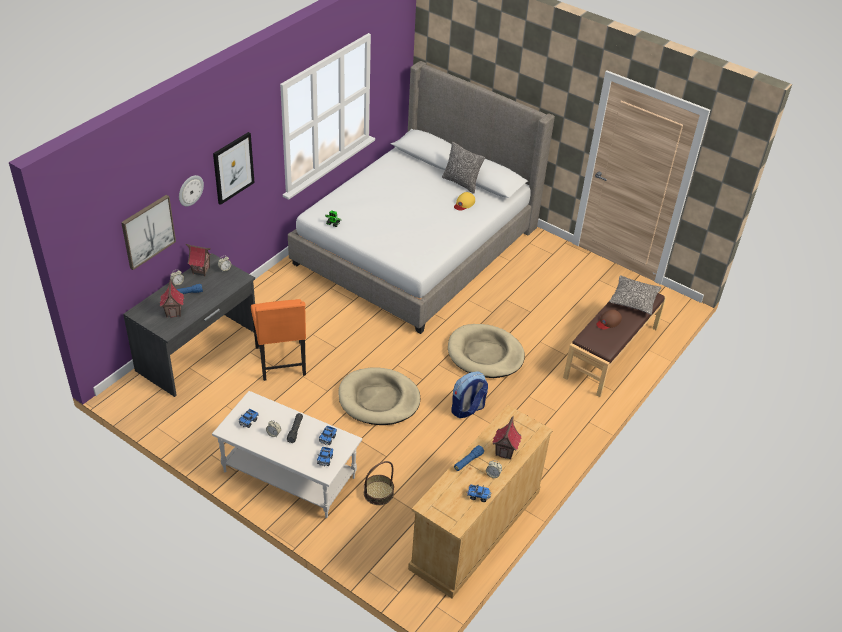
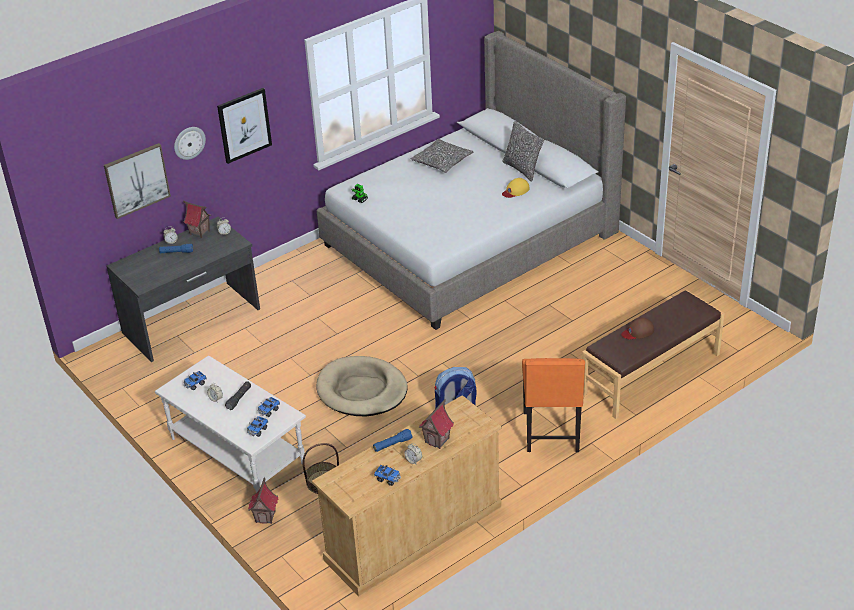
camera: 20 degrees right, 5 degrees down
(174, 312) = (156, 269): toy house -> toy house (265, 517)
(282, 362) = (274, 341): orange chair -> orange chair (552, 433)
(485, 354) = (500, 358): beige dog bed -> none
(634, 300) = (679, 312): pillow -> pillow (442, 162)

